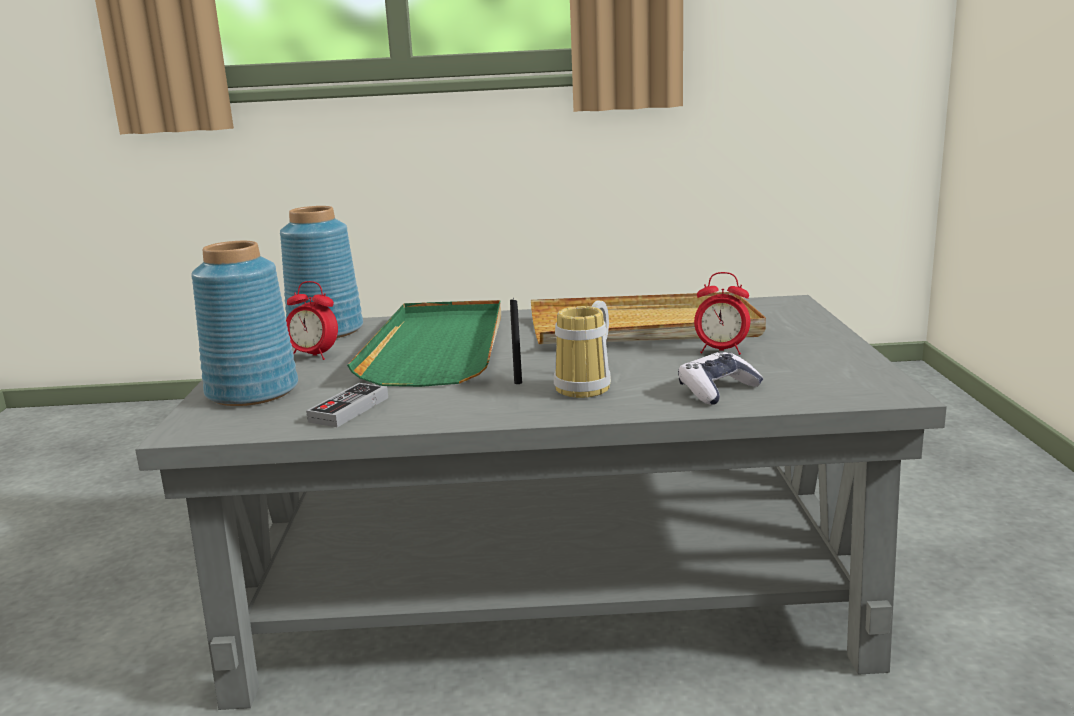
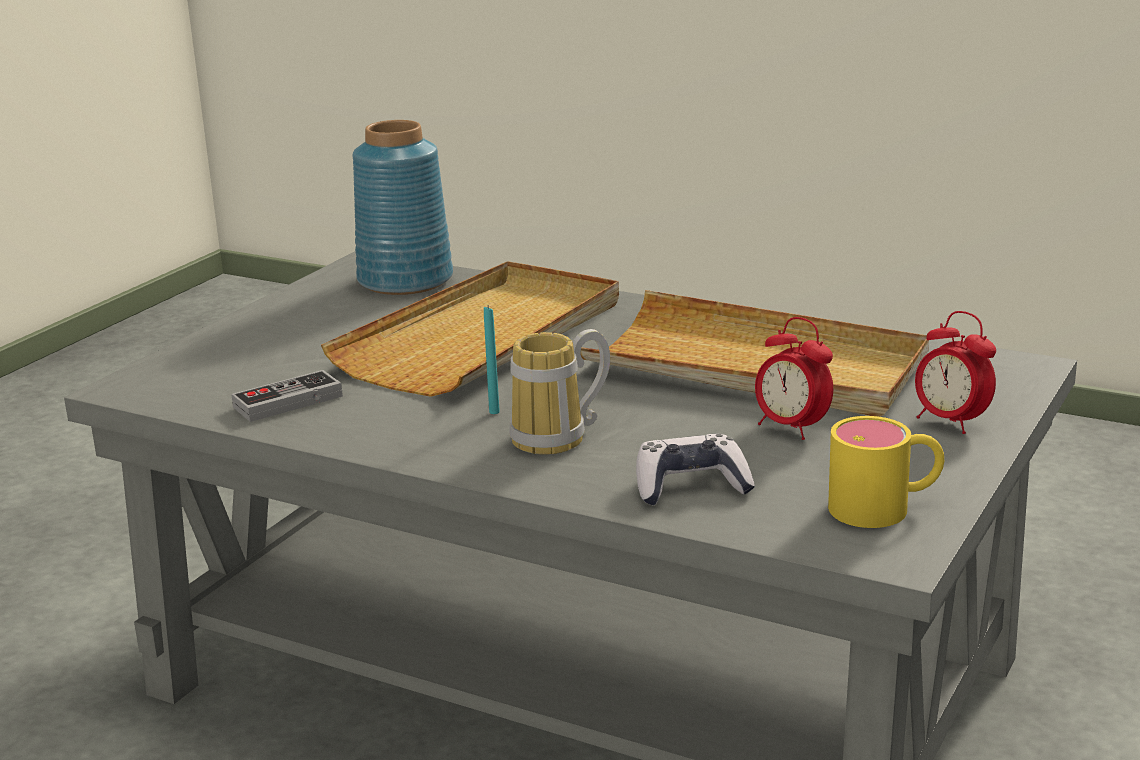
camera: 30 degrees right, 5 degrees up
(250, 392) = (232, 352): blue vase -> none
(314, 356) = (347, 316): alarm clock -> alarm clock (951, 422)
(438, 348) = (484, 337): green tray -> beige tray
(518, 382) = (494, 412): black candle -> turquoise candle
(844, 374) = (886, 507): none -> yellow mug

